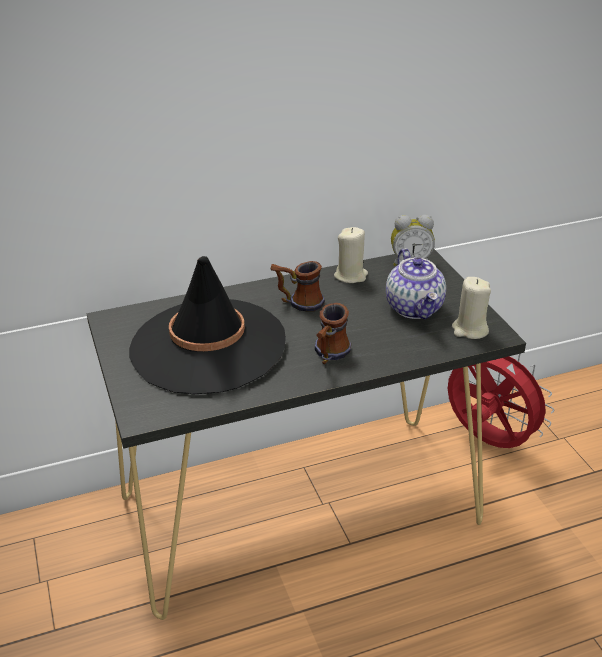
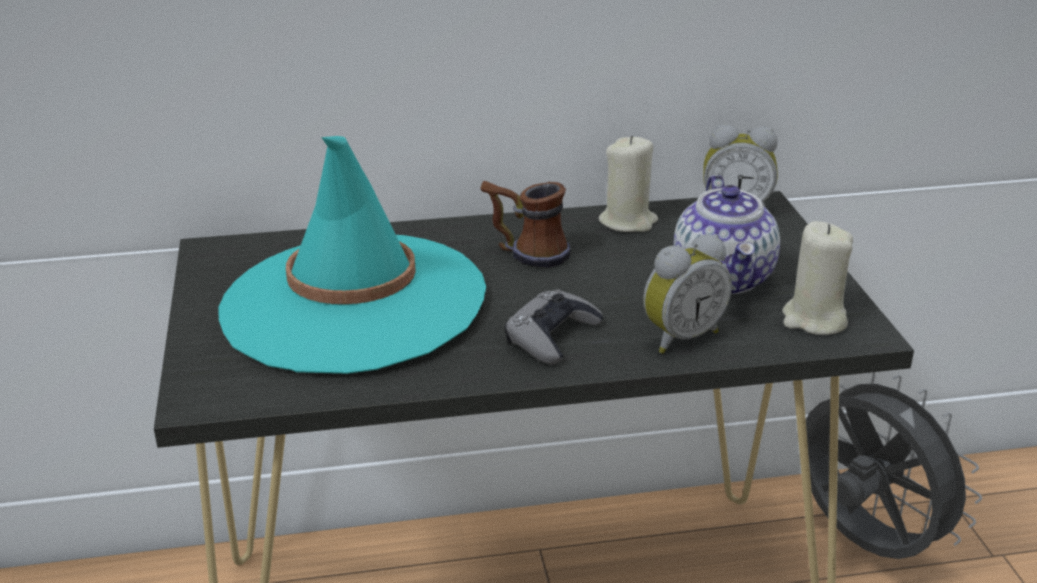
camera: 10 degrees right, 5 degrees down
(208, 346) = (353, 303): black hat -> turquoise hat
(329, 355) = (552, 336): mug -> grey game controller
(400, 348) = (680, 337): none -> alarm clock
(487, 440) = (863, 543): red fan -> grey fan

